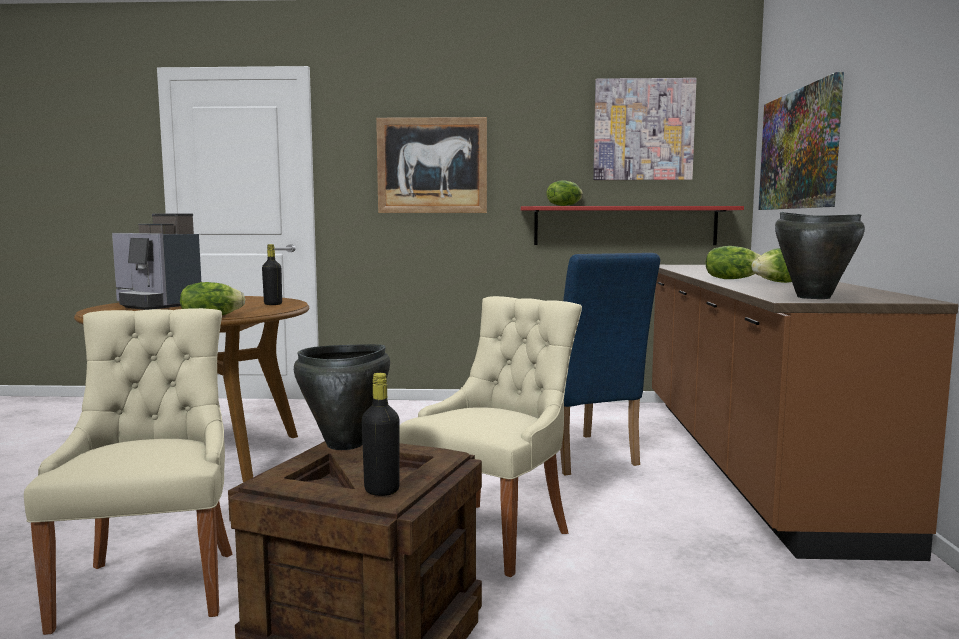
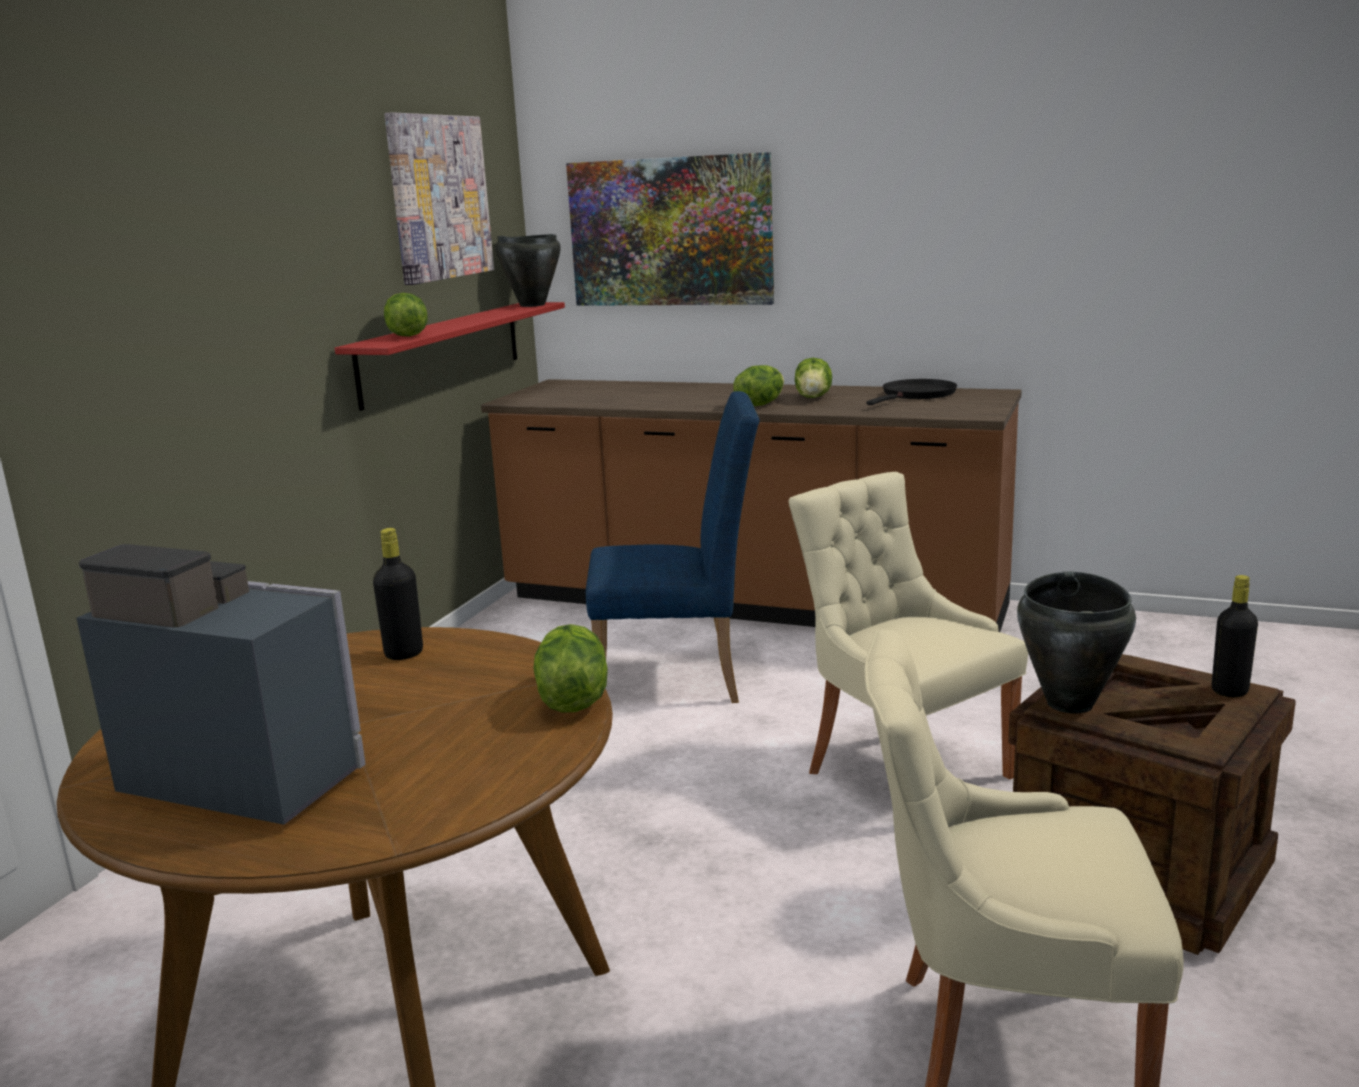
camera: 70 degrees left, 10 degrees up
(157, 305) = (245, 776): coffee machine -> coffee machine turned 120 degrees counterclockwise
(432, 165) = (203, 289): picture -> none
(813, 297) = (966, 408): black cooking pot -> black cooking pot (532, 305)
(847, 291) = (916, 395): none -> black frying pan

